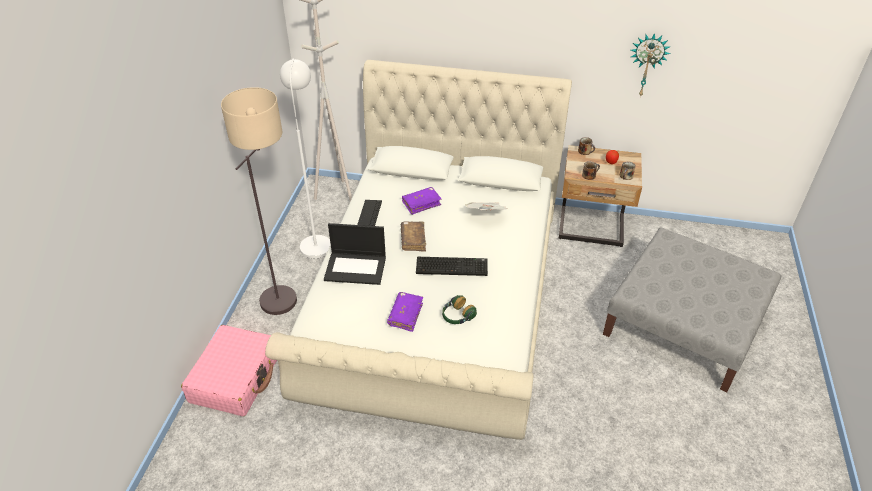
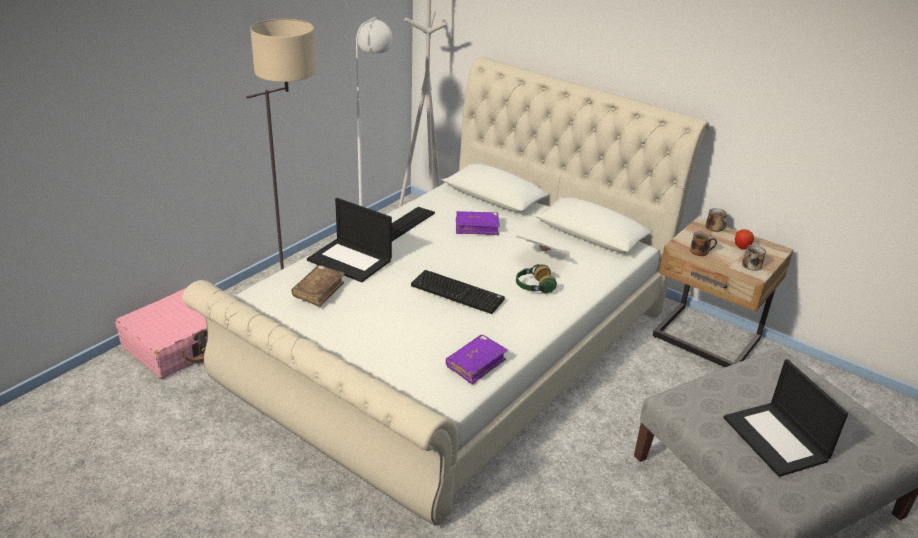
camera: 25 degrees right, 10 degrees down
(405, 315) = (364, 319): purple book -> purple book (476, 364)
(413, 240) = (436, 256): brown book -> brown book (318, 291)
(457, 316) = (421, 341): headphones -> headphones (534, 287)
(647, 64) = (813, 118): wall clock -> none
(701, 297) = (777, 439): none -> laptop

